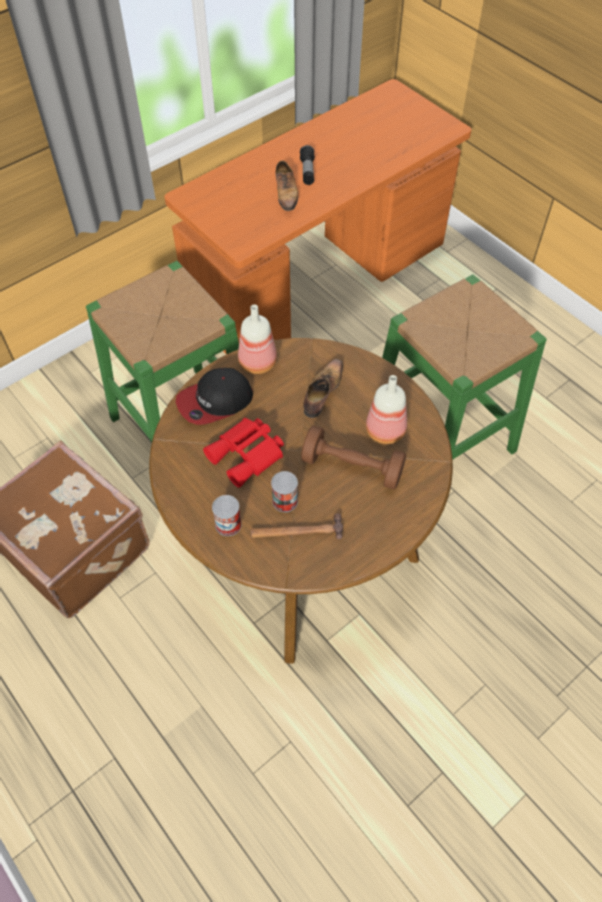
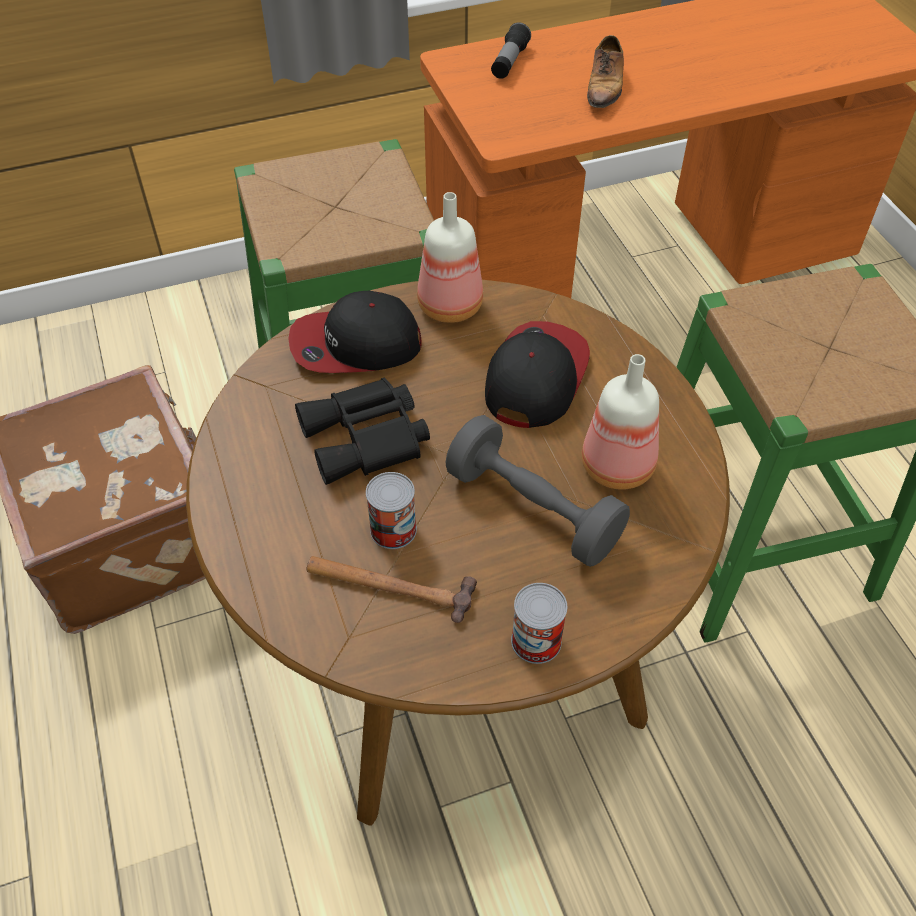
camera: 20 degrees right, 5 degrees down
(228, 524) = (281, 539): can -> can (536, 641)
(248, 455) = (367, 439): red binoculars -> black binoculars
(307, 171) = (651, 65): flashlight -> flashlight (509, 62)
(322, 392) = (535, 377): shoe -> cap
(352, 467) = (533, 509): brown dumbbell -> grey dumbbell

